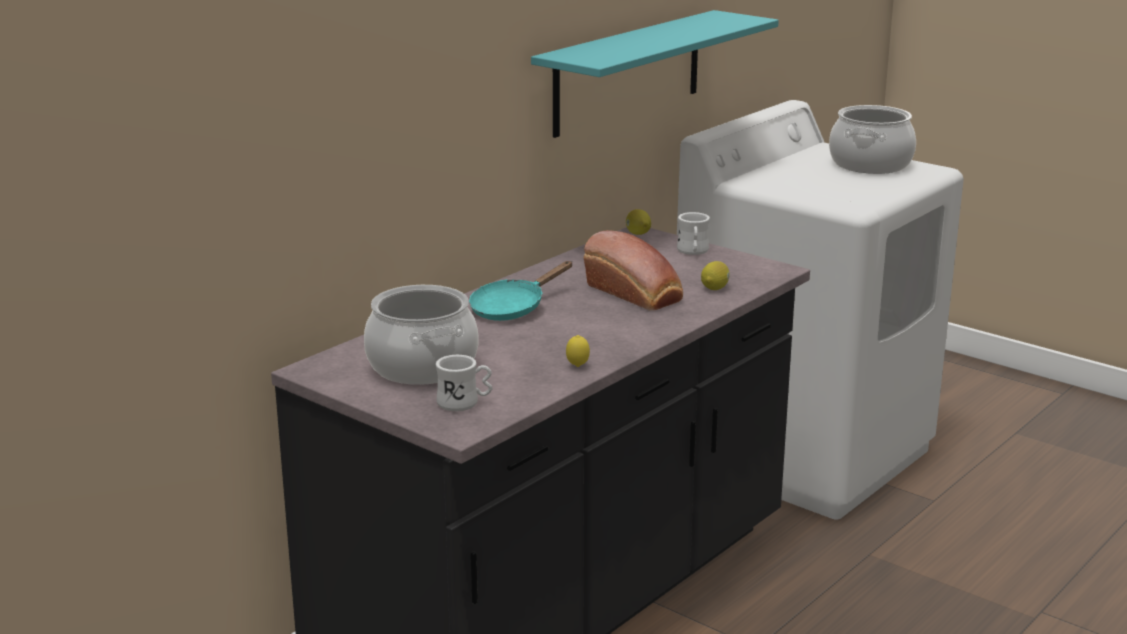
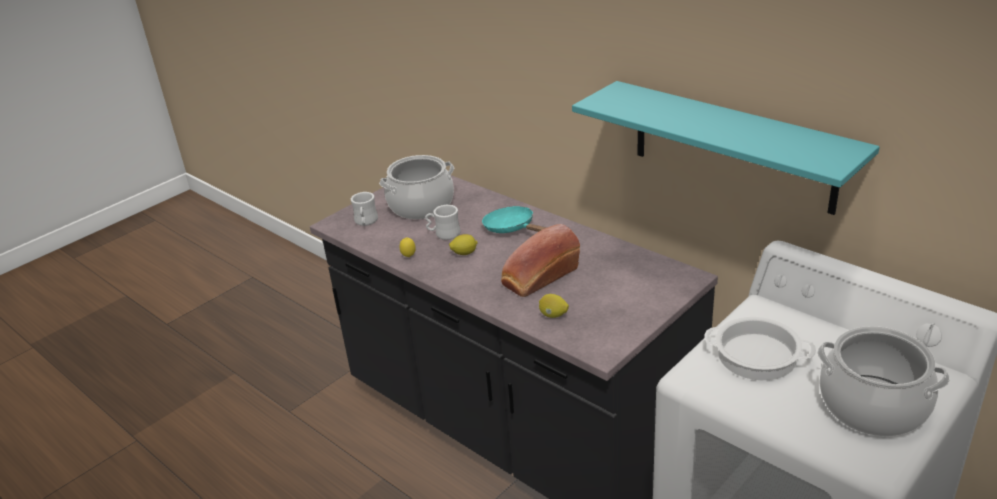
camera: 95 degrees right, 10 degrees up
(638, 234) = (685, 277): lemon -> lemon (464, 253)
(693, 252) = (642, 305): white mug -> white mug (443, 234)
(818, 188) = (756, 356): none -> cooking pot

